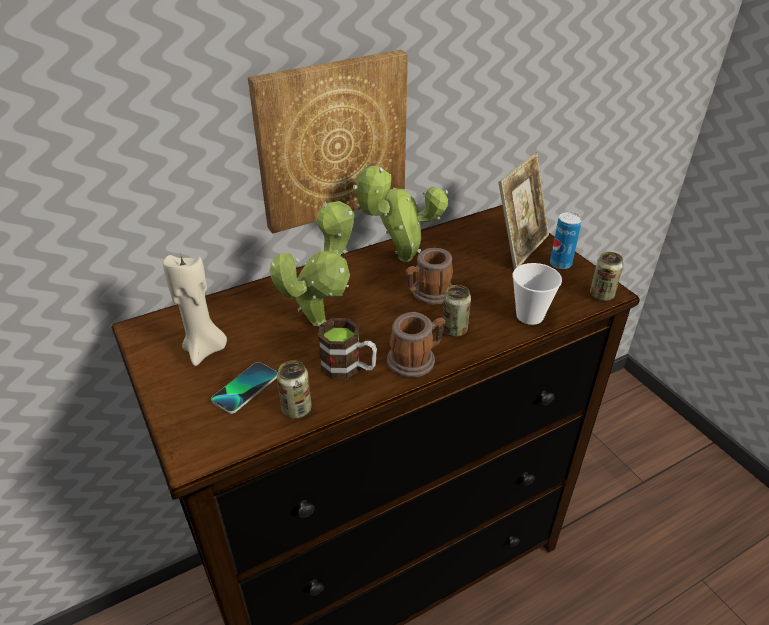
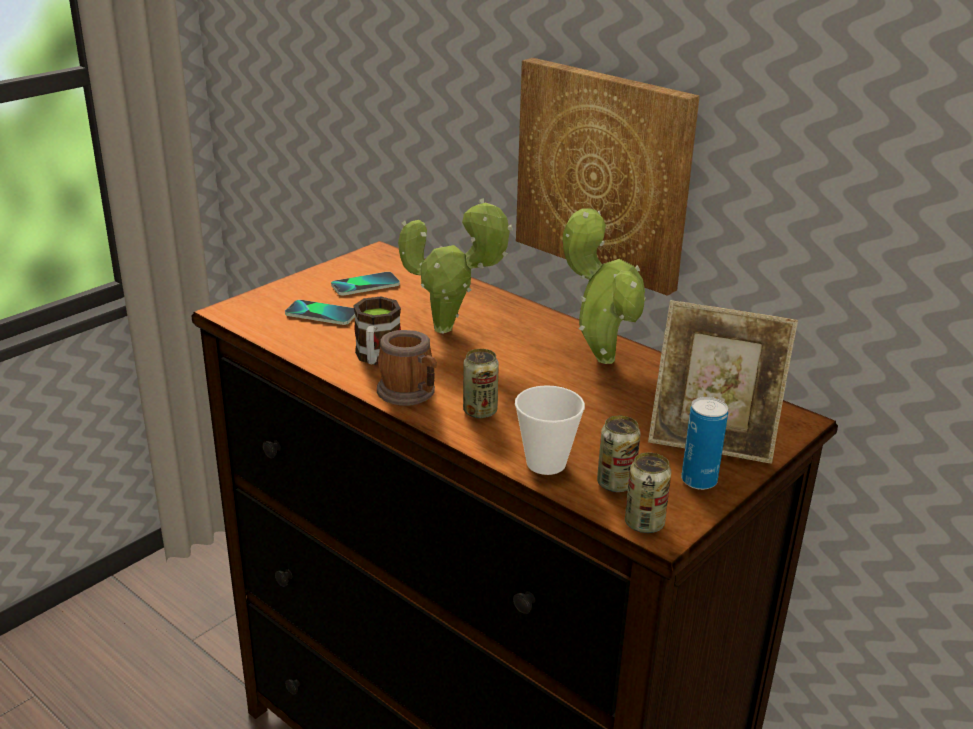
camera: 70 degrees right, 10 degrees down
(205, 350) = (365, 285): beige candle -> phone
(296, 409) = (304, 343): can -> can (615, 483)
(428, 294) = (541, 385): mug -> none

